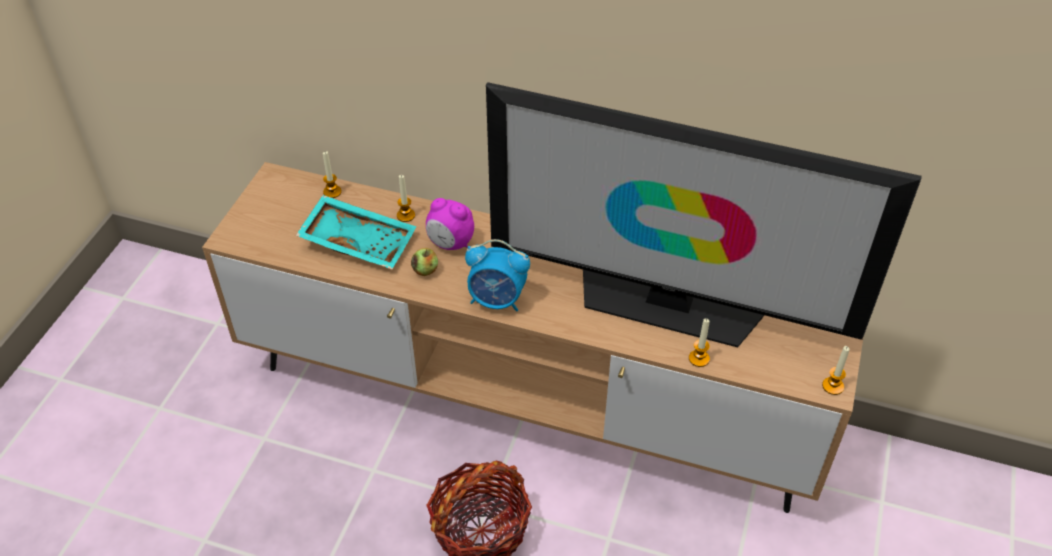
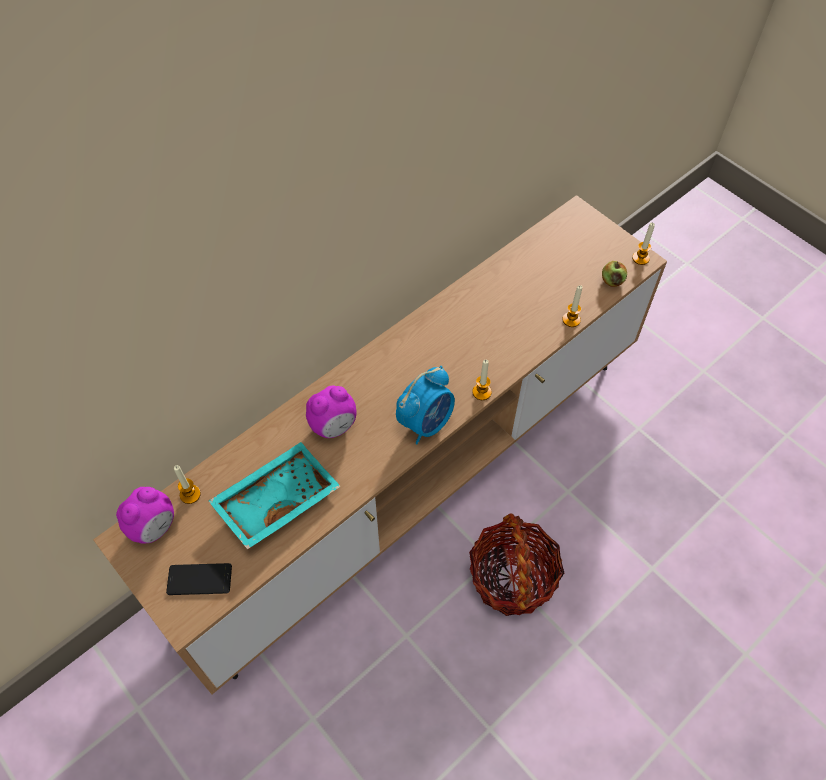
camera: 60 degrees left, 10 degrees up
(265, 231) = (199, 579): none -> phone
(293, 186) = (154, 527): none -> alarm clock
(405, 215) = (271, 445): candle -> candle (481, 392)
(425, 270) = (353, 461): apple -> apple (612, 281)
(668, 303) = (504, 308): television -> none

